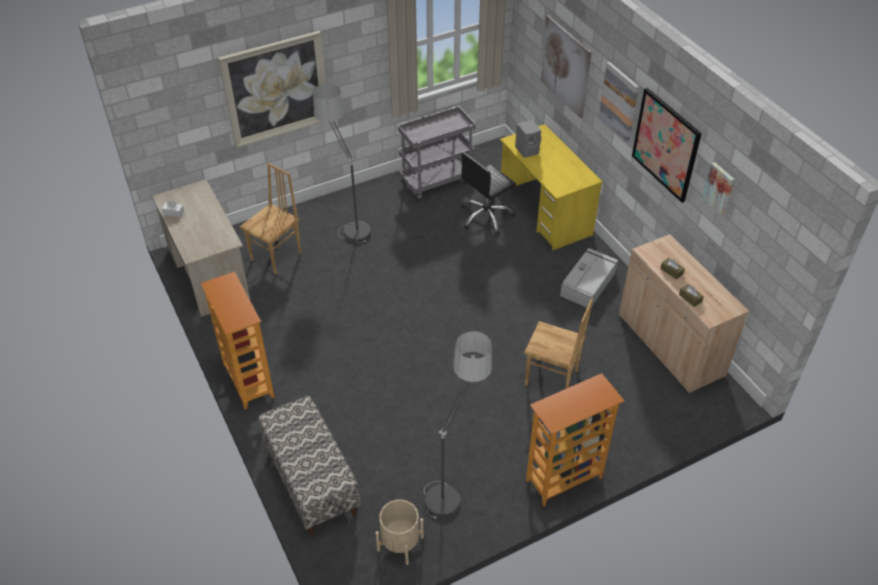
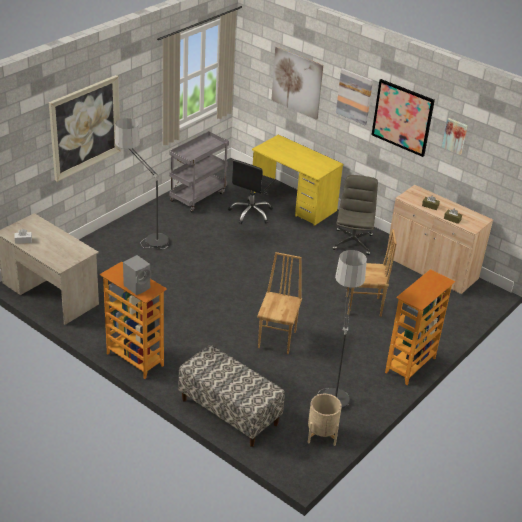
camera: 25 degrees left, 10 degrees down
(277, 256) = (101, 270): brown chair -> brown chair (278, 339)
(528, 150) = (277, 152): grey speaker -> grey speaker (138, 286)
(588, 283) = (352, 242): grey storage box -> grey office chair

